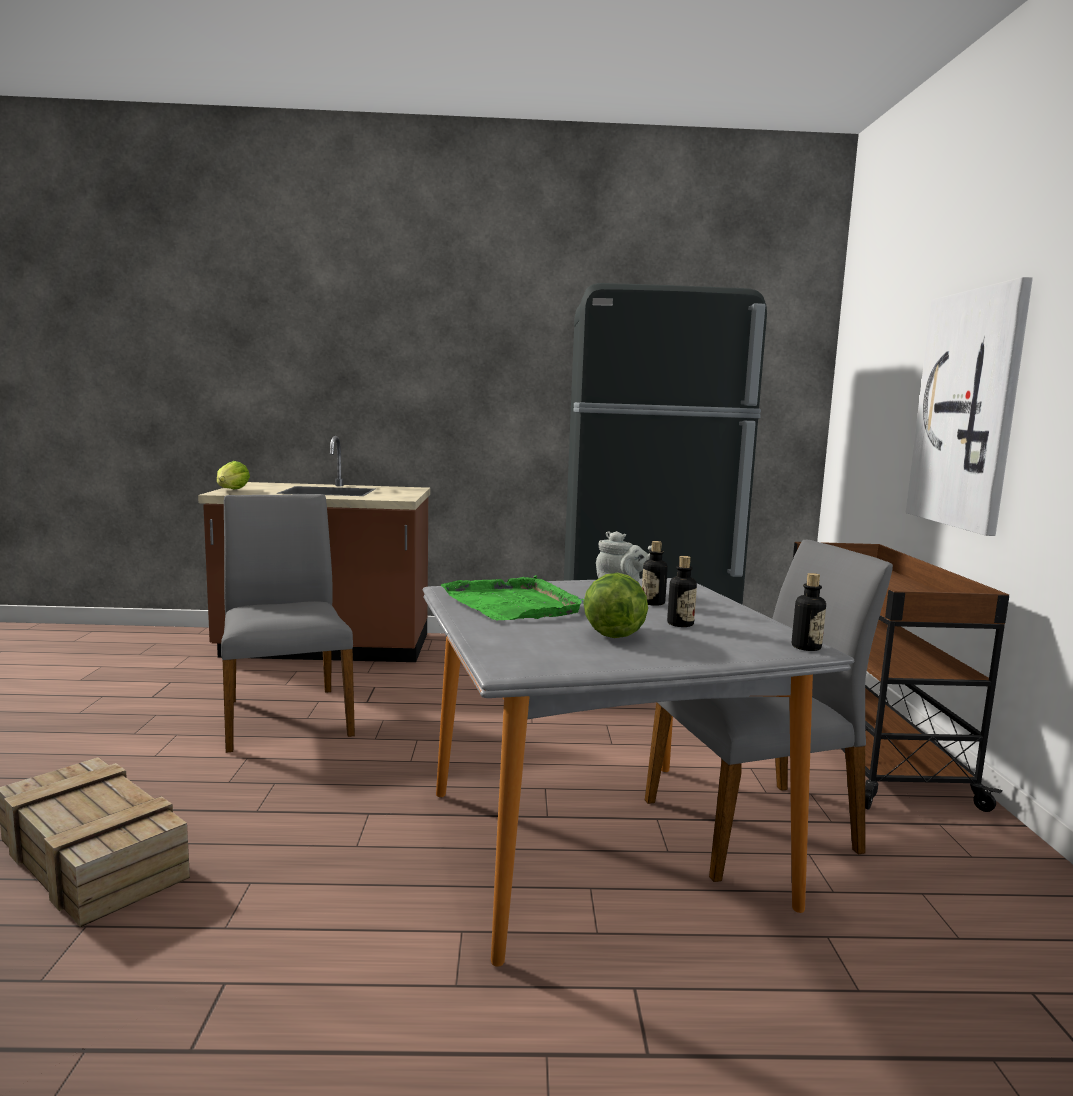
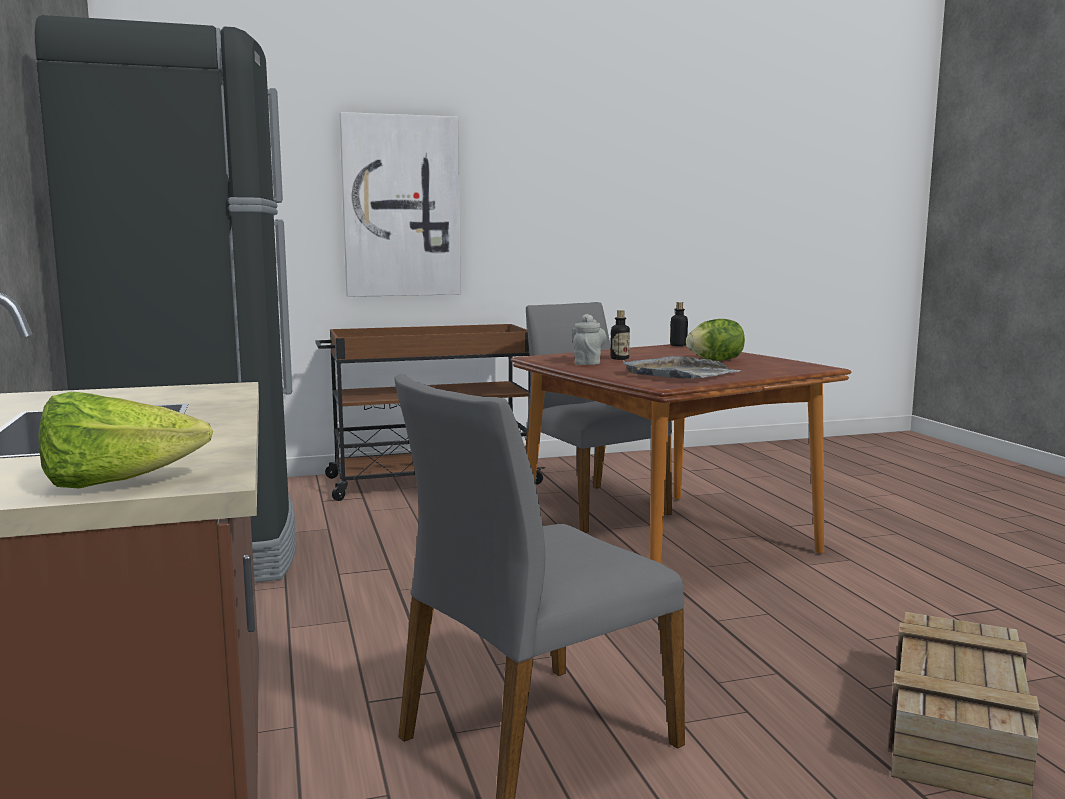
camera: 105 degrees left, 0 degrees up
(513, 604) = (681, 374): green tray -> grey tray
(596, 847) = (668, 541): grey dining table -> brown dining table
(680, 624) = (668, 355): bottle -> none

